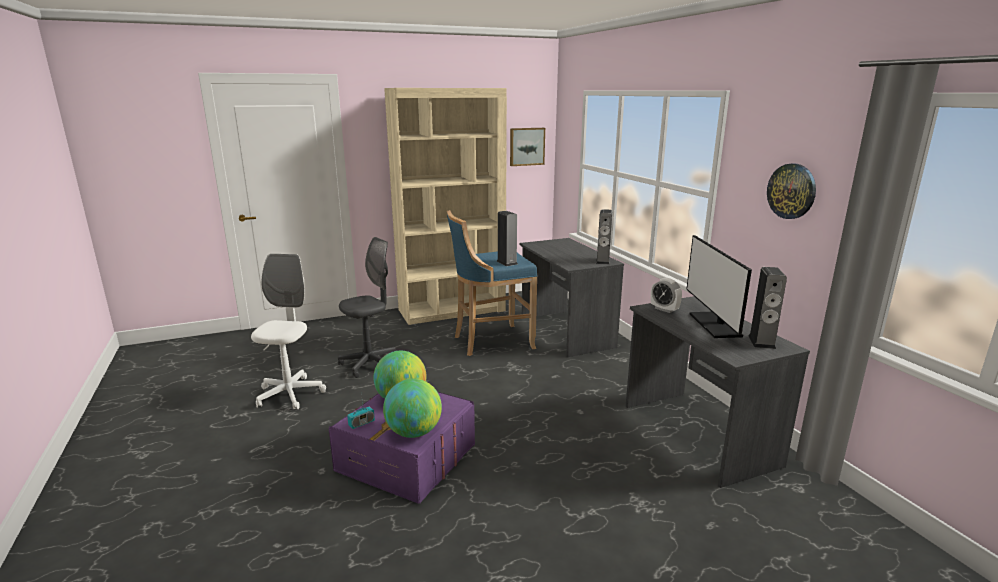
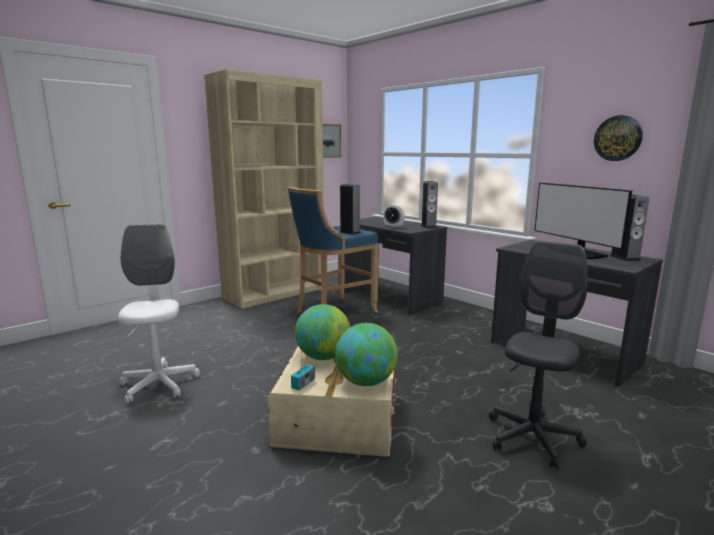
camera: 20 degrees left, 5 degrees down
(370, 364) = (229, 345): grey office chair -> grey office chair (532, 438)
(407, 458) = (338, 418): purple storage box -> beige storage box
(664, 309) = (525, 247): alarm clock -> alarm clock (393, 227)

